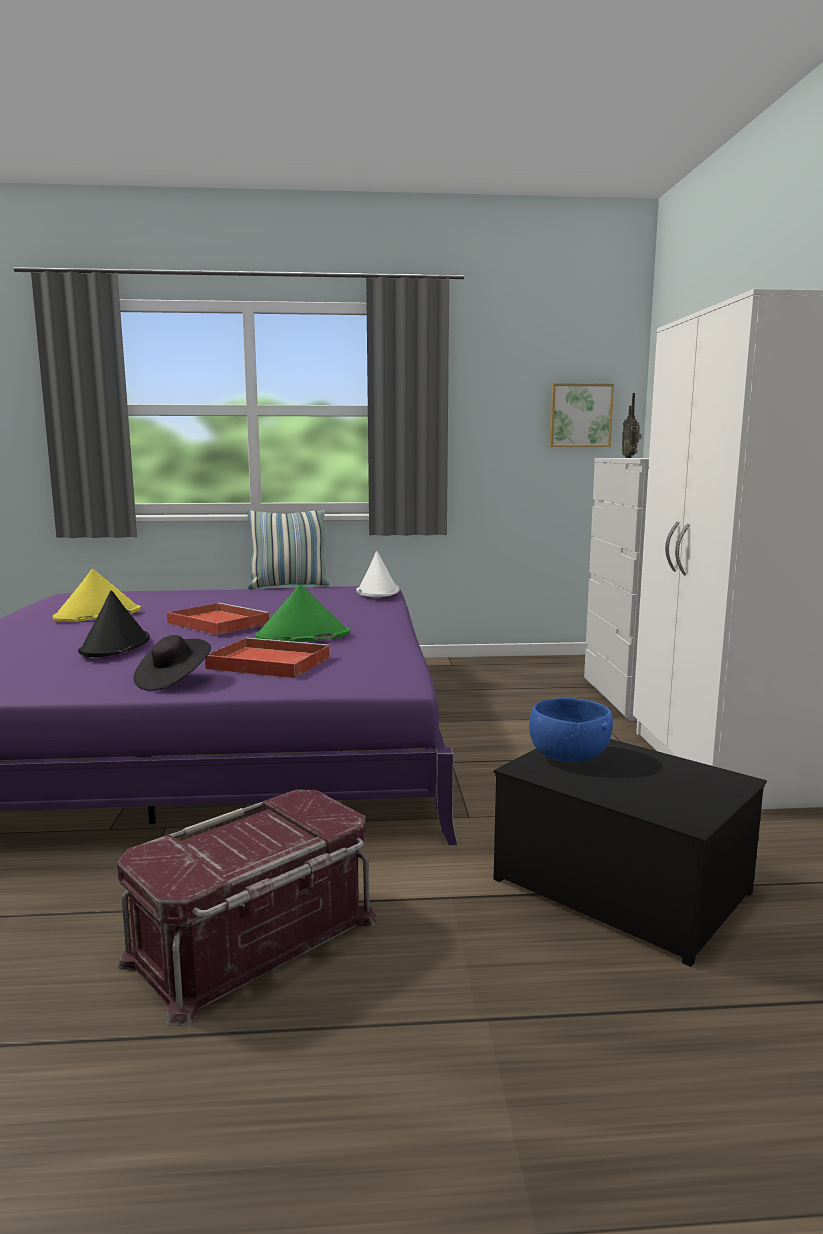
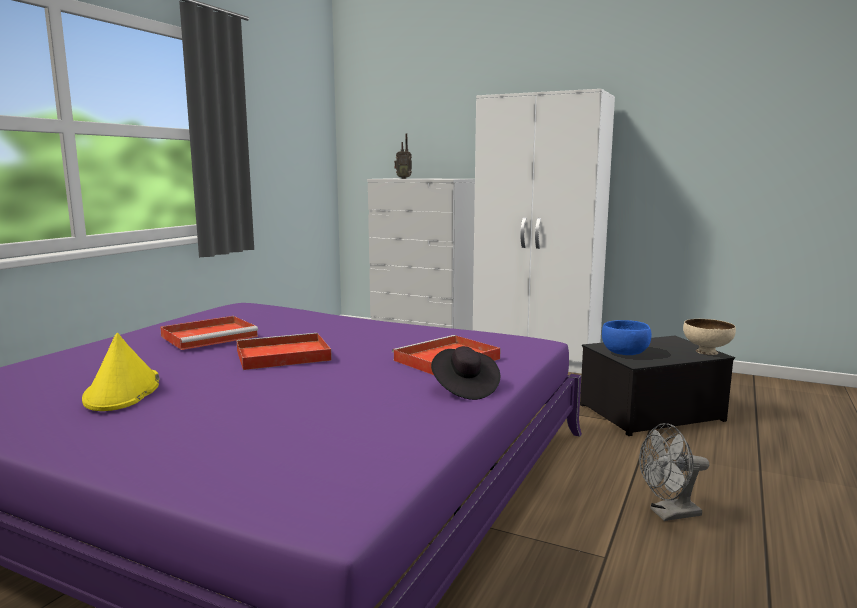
camera: 60 degrees left, 0 degrees up
(115, 646) = (310, 394): black hat -> none
(253, 600) = (211, 336): none -> red tray
(254, 941) = (669, 514): red storage box -> grey fan
(288, 586) = (163, 321): pillow -> none
(302, 636) = (375, 342): green hat -> none
(377, 591) = (266, 306): white hat -> none
(580, 415) = (308, 145): picture -> none
(689, 812) = (706, 352): none -> beige bowl

